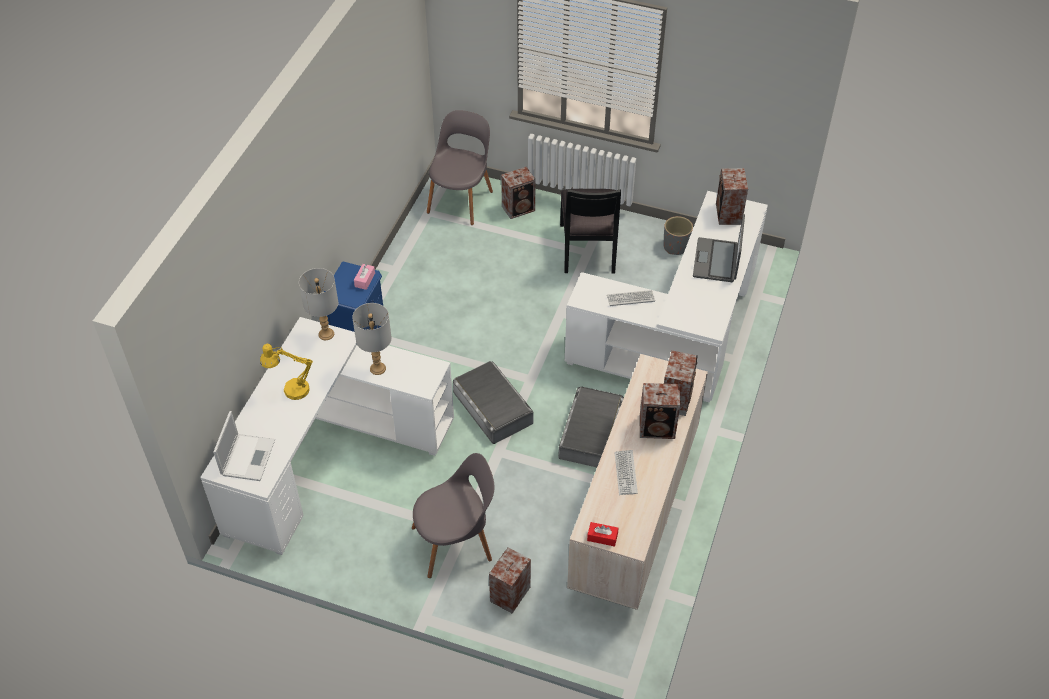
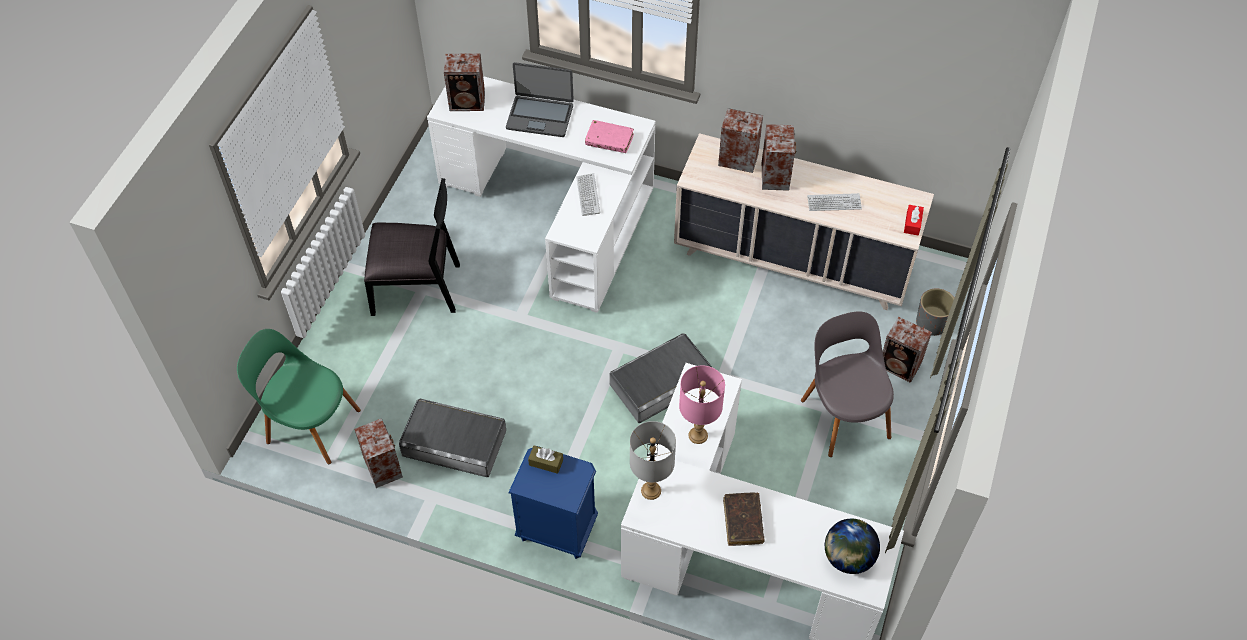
camera: 90 degrees left, 5 degrees up
(248, 456) = (848, 558): laptop -> globe
(291, 390) = (743, 522): yellow table lamp -> brown book
(365, 280) = (546, 462): pink tissue box -> brown tissue box
(377, 369) = (698, 435): grey table lamp -> pink table lamp
(461, 200) = (310, 424): grey chair -> green chair
(519, 208) = (336, 358): speaker -> speaker (383, 466)
(591, 433) = (694, 292): grey storage box -> grey storage box (454, 442)
(675, 247) = (422, 206): grey planter -> grey planter (932, 323)
(692, 308) = (609, 140): none -> pink book

